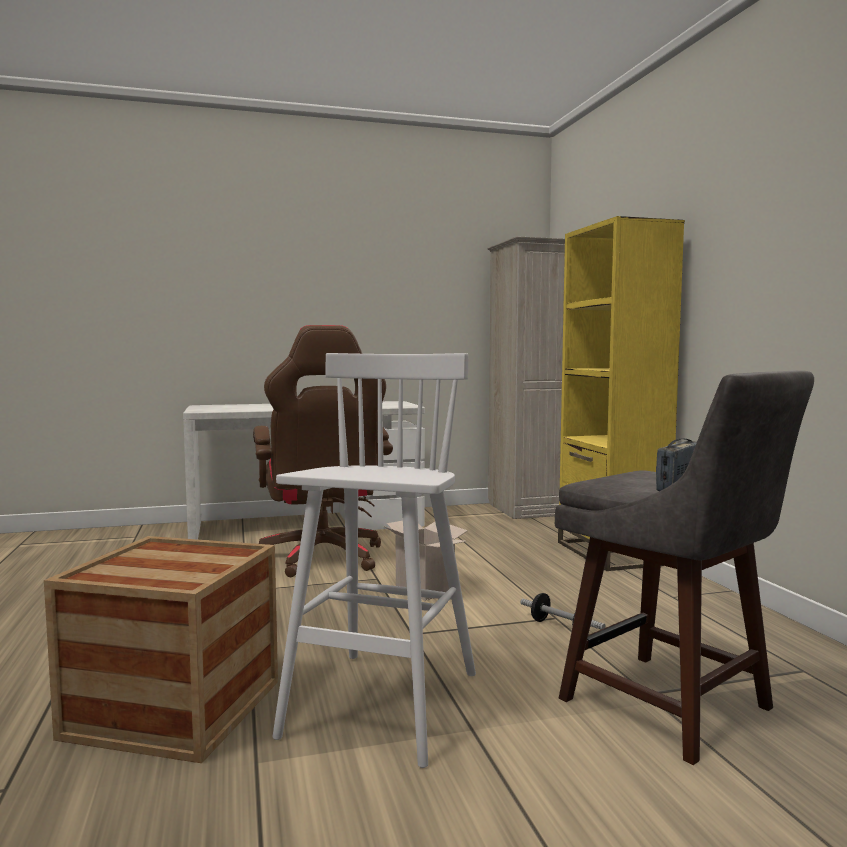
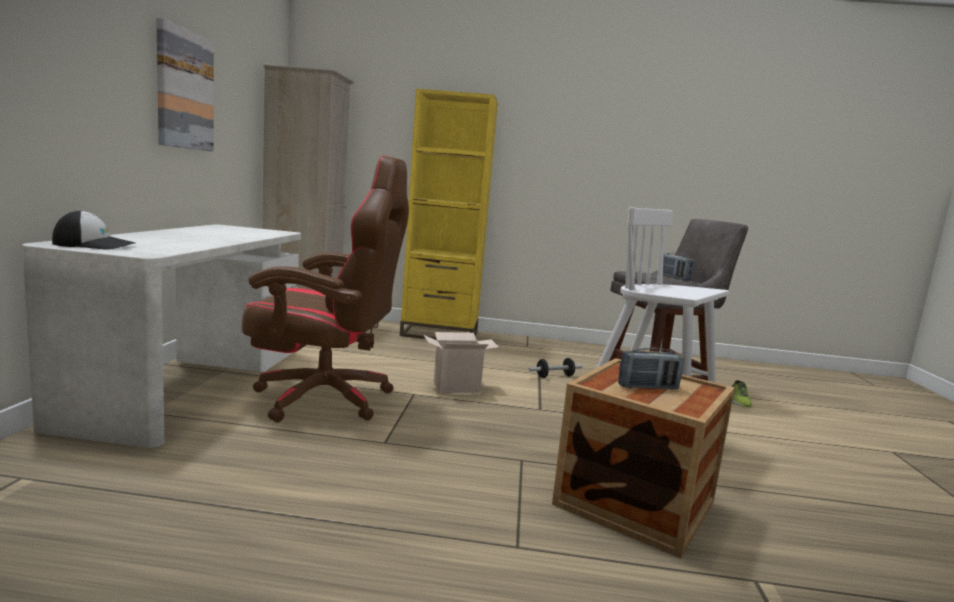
camera: 70 degrees left, 5 degrees up
(169, 562) = (648, 387): none -> radio
(212, 406) = (95, 245): none -> cap
(363, 291) = (184, 90): none -> picture
(738, 804) = (738, 401): none -> shoe

